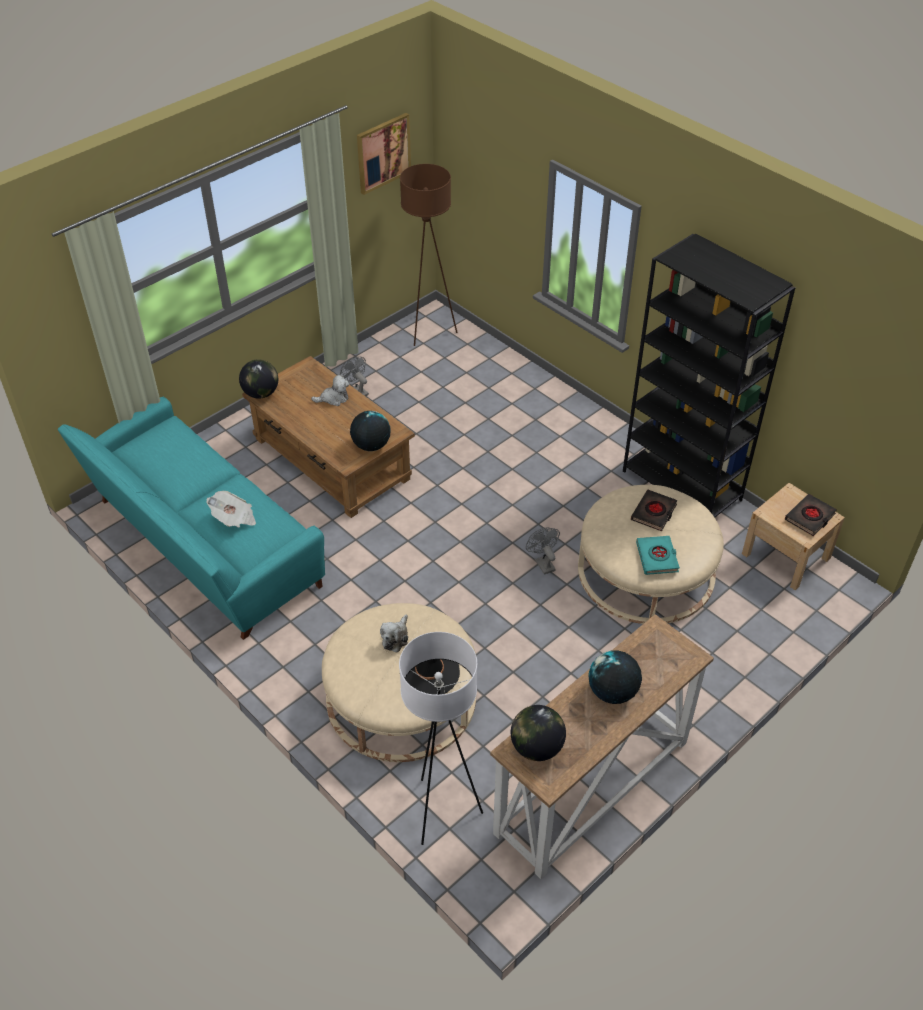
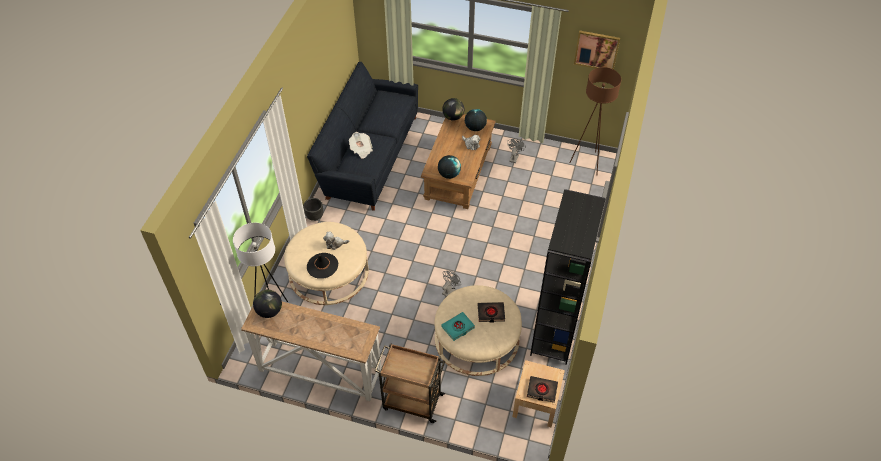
camera: 60 degrees right, 5 degrees up
(202, 546) = (368, 156): turquoise sofa -> black sofa
(269, 669) = (314, 216): none -> black planter
(612, 692) = (318, 328): globe -> globe (475, 128)
(713, 691) = (411, 401): none -> brown cart

